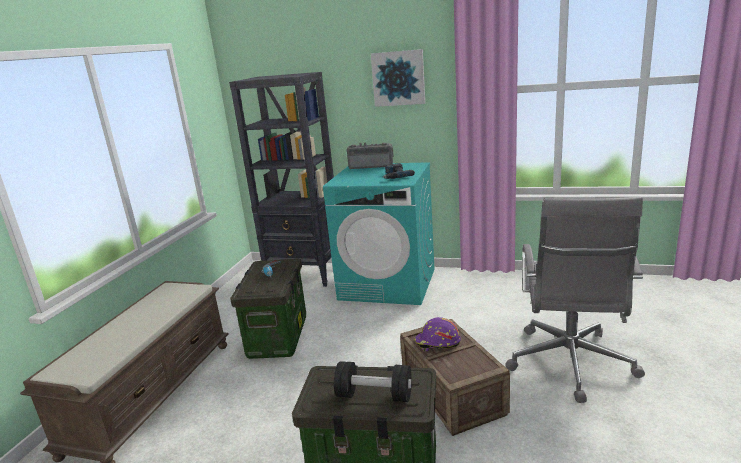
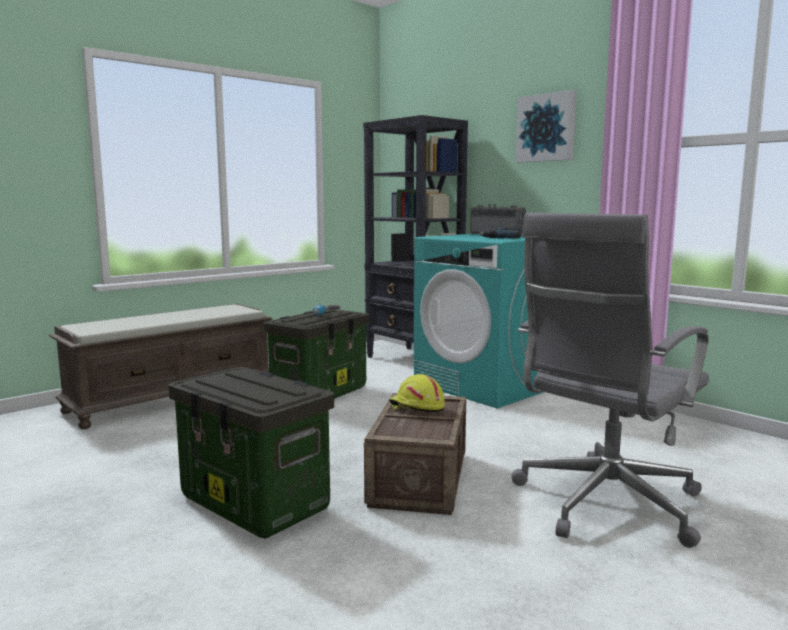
camera: 30 degrees right, 10 degrees down
(374, 395) = (246, 389): black dumbbell -> none
(437, 343) = (416, 407): purple hard hat -> yellow hard hat

